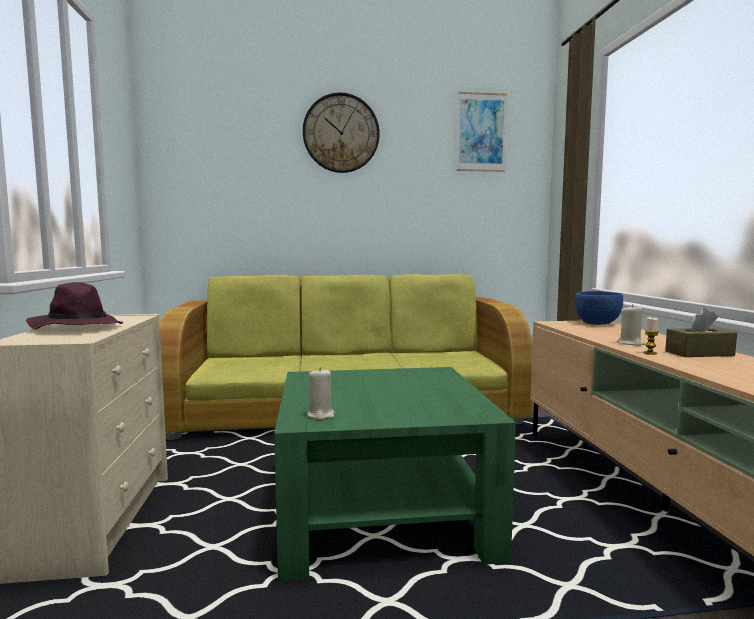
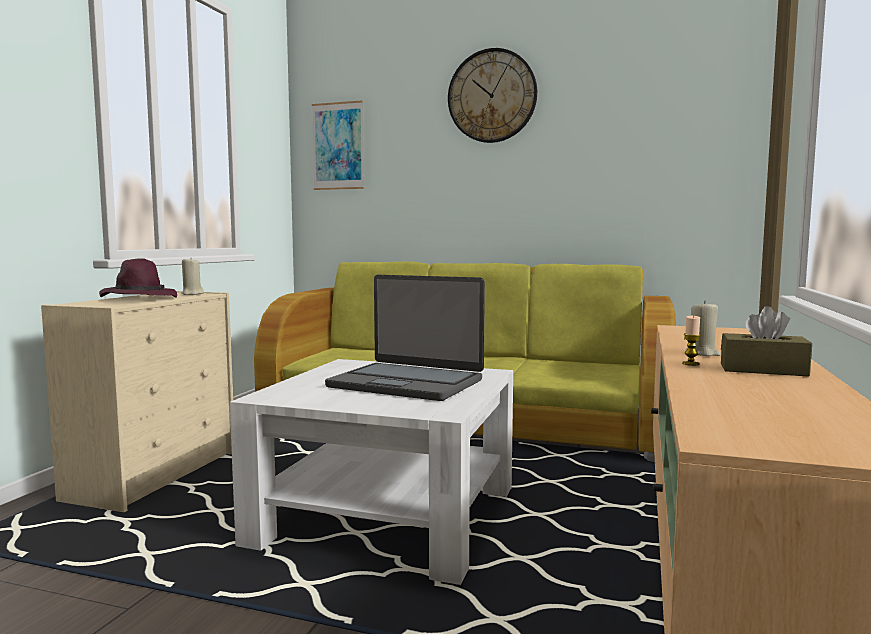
camera: 25 degrees right, 0 degrees up
(321, 415) = (292, 394): beige candle -> beige candle (192, 294)
(382, 512) = (388, 516): green coffee table -> white coffee table
(398, 390) = (407, 383): none -> laptop
(481, 132) = (675, 77): picture -> picture (338, 146)
(597, 324) = (738, 332): blue bowl -> none

